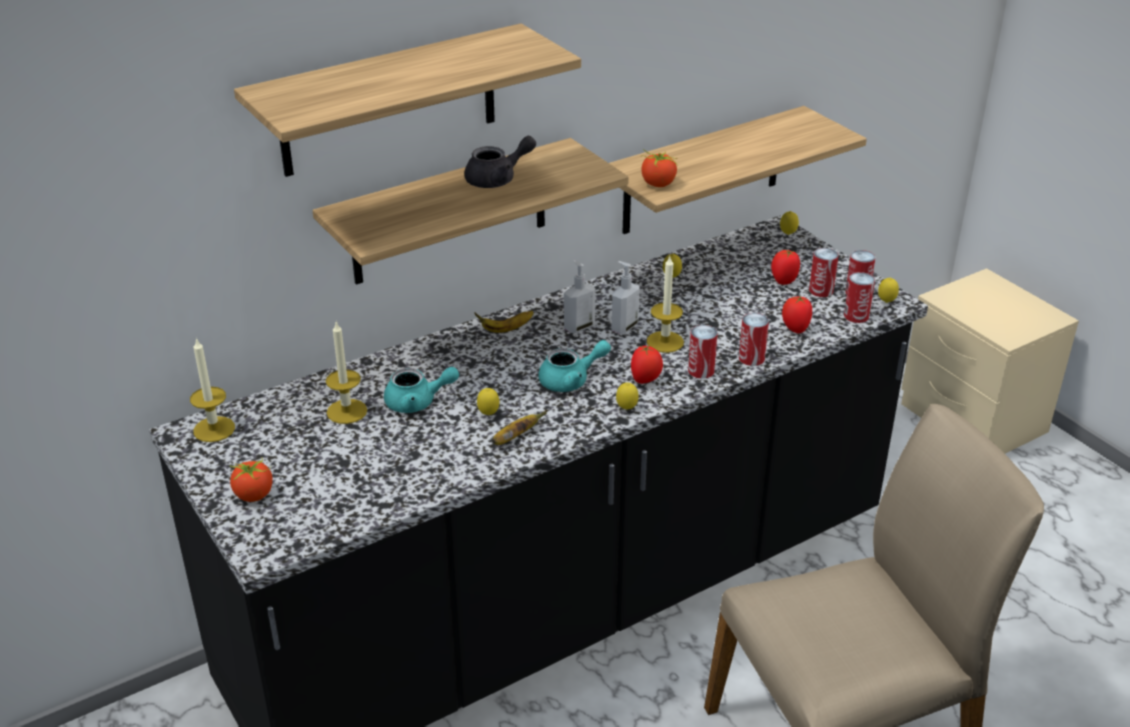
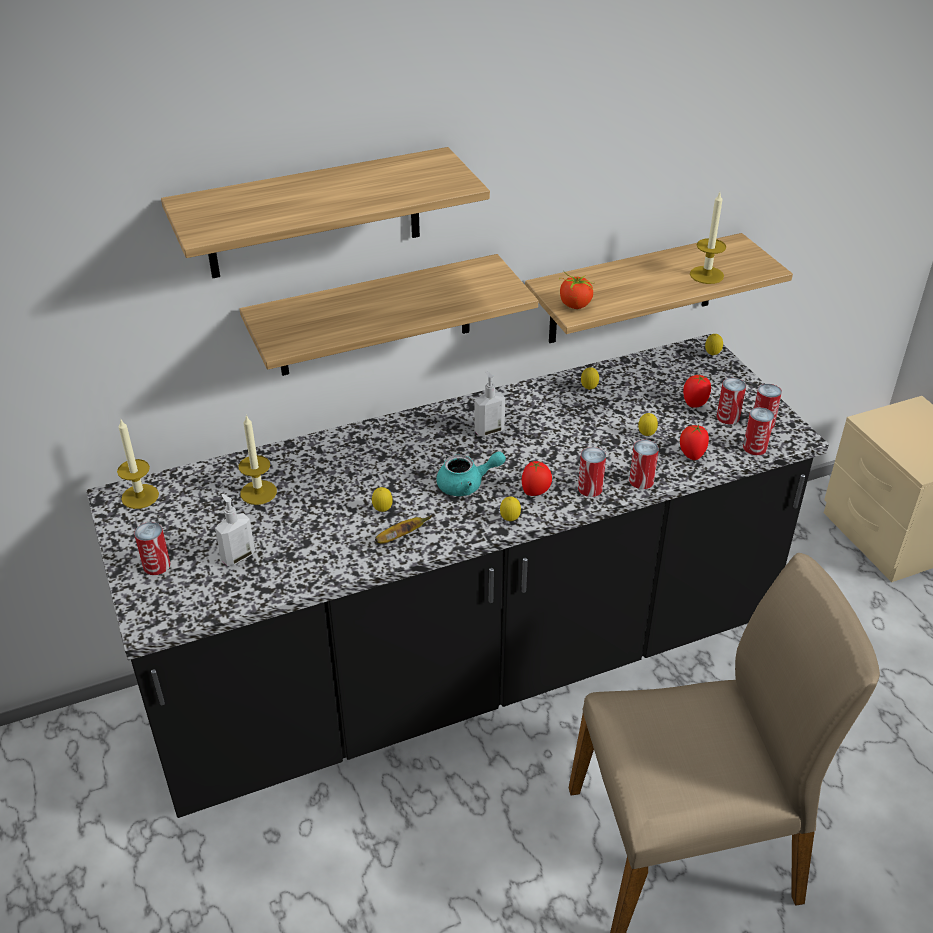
camera: 10 degrees right, 5 degrees up
(254, 495) = (156, 565): tomato -> can
(418, 402) = (323, 491): turquoise teapot -> none
(498, 179) = (415, 292): grey teapot -> none
(506, 329) = (422, 426): banana -> none
(624, 327) = (530, 435): soap dispenser -> soap dispenser (238, 556)
(665, 342) = (564, 455): candle -> candle (706, 275)
(886, 302) = (788, 436): lemon -> lemon (646, 435)

